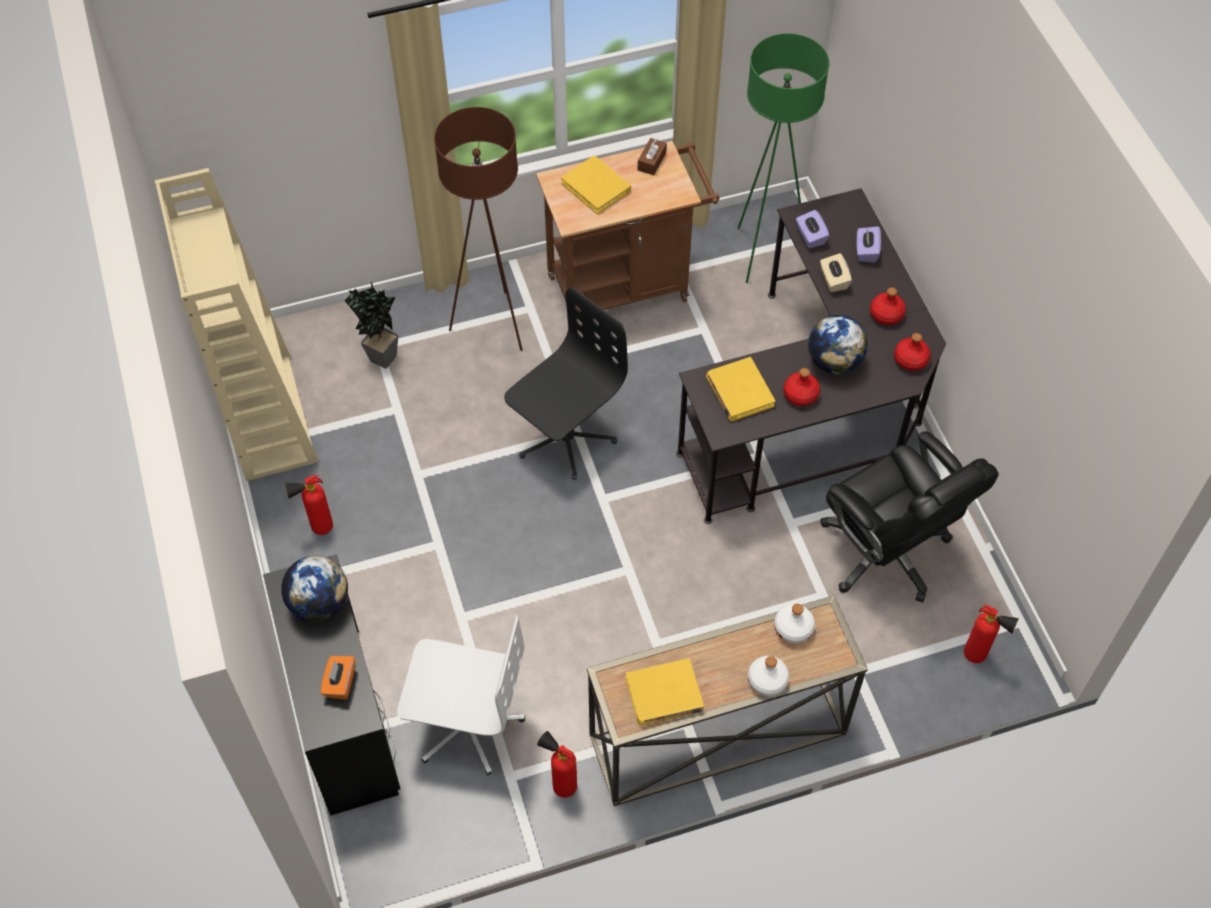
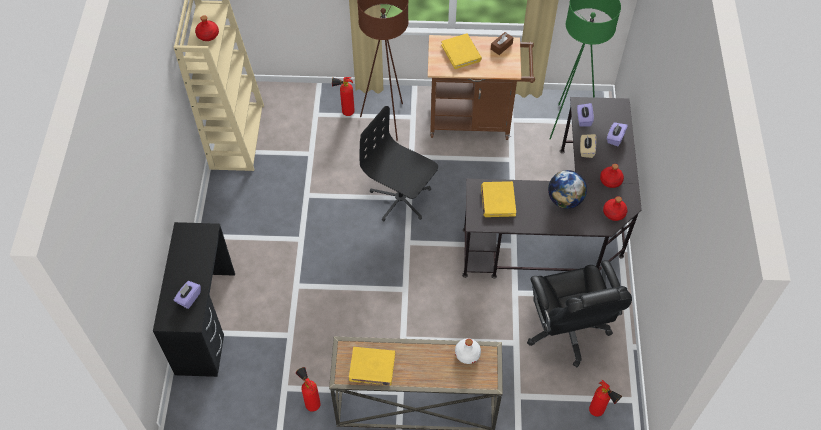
camera: 20 degrees right, 0 degrees up
(317, 528) = (237, 208): fire extinguisher -> fire extinguisher (345, 112)
(320, 604) = (198, 249): globe -> none
(340, 683) = (189, 298): orange tissue box -> purple tissue box
(381, 354) = (315, 119): potted plant -> none
(467, 725) = (272, 349): white office chair -> none
(564, 437) = (400, 199): black office chair -> black office chair turned 120 degrees counterclockwise
(767, 680) = (437, 380): white bottle -> none
(800, 394) = (535, 213): red bottle -> red bottle (208, 34)

